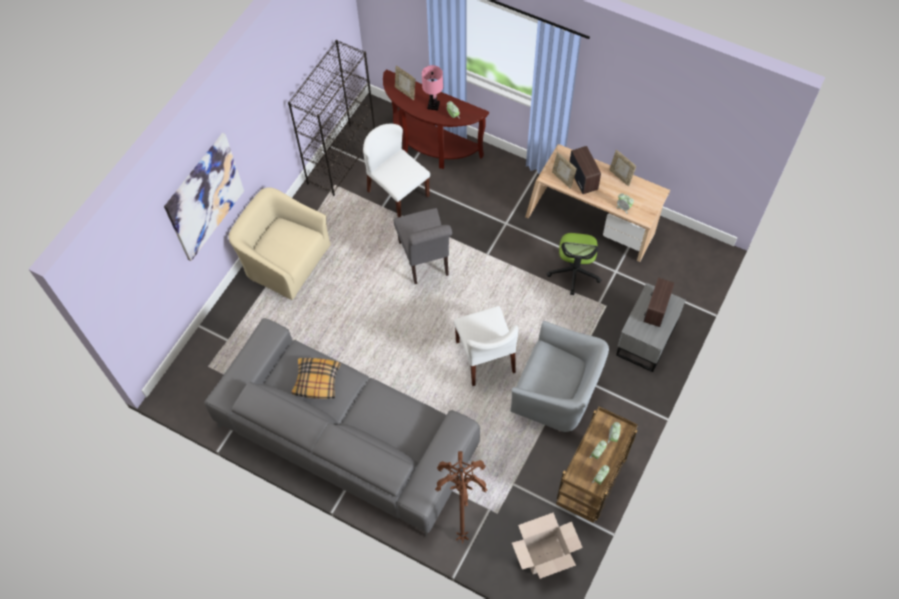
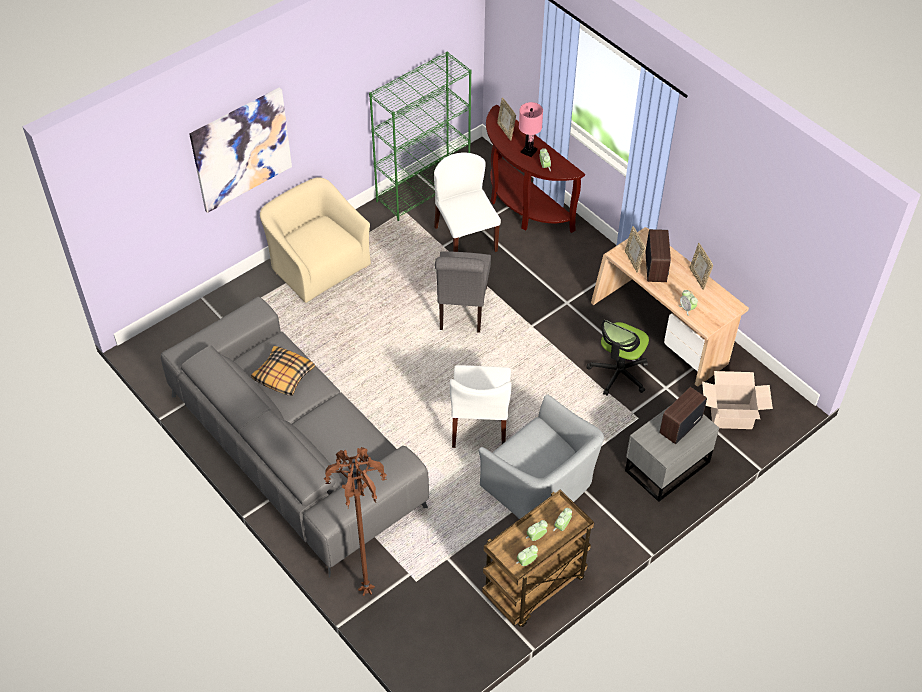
camera: 20 degrees right, 10 degrees down
(342, 159) = (423, 189): black bookcase -> green bookcase
(544, 555) = (446, 641): cardboard box -> cardboard box (730, 416)

